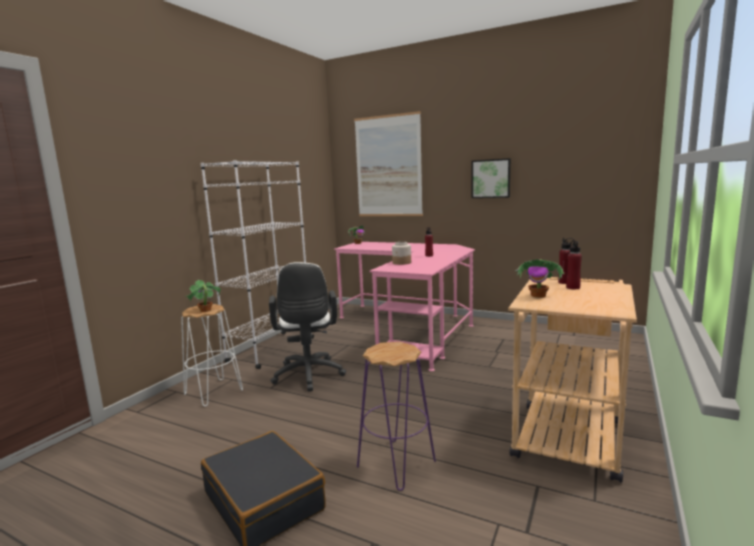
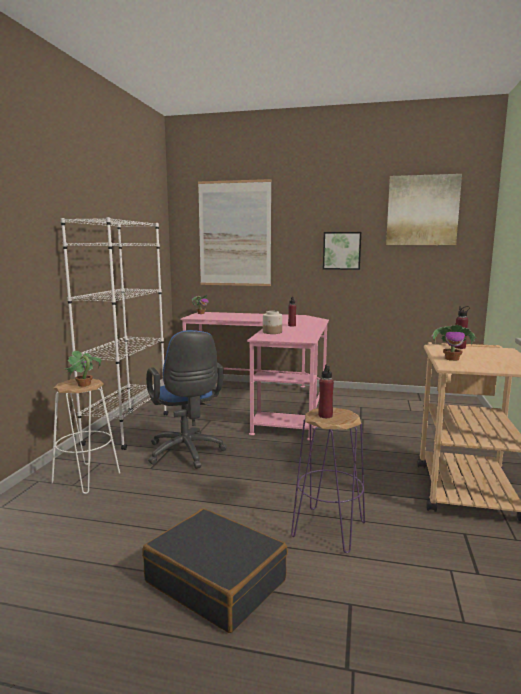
camera: 15 degrees left, 0 degrees up
(308, 376) = (186, 454): white office chair -> blue office chair
(573, 287) = (472, 352): red bottle -> red bottle (325, 416)
(575, 132) = (422, 210): none -> picture

